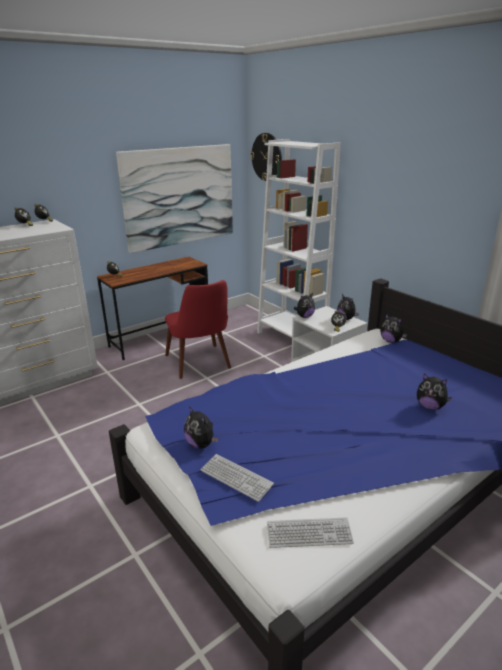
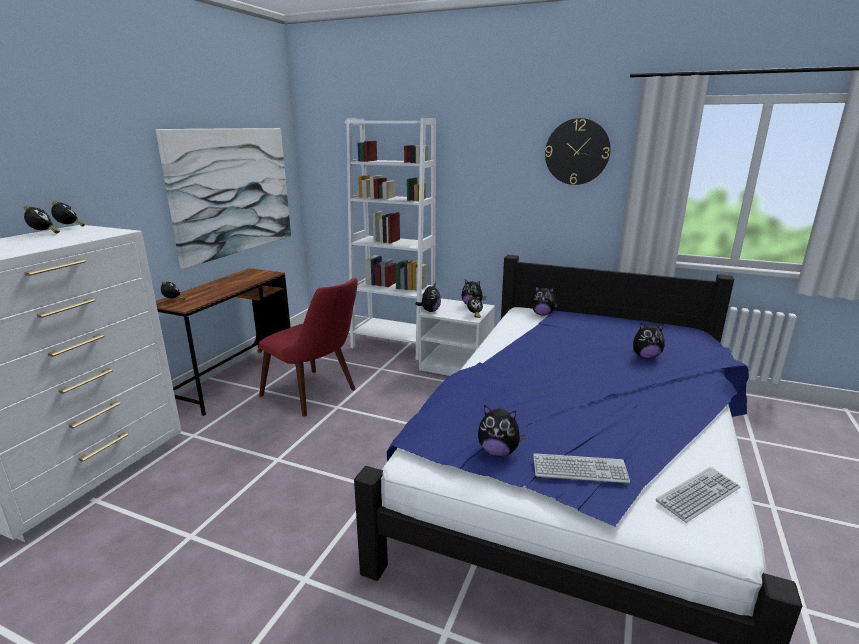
camera: 30 degrees left, 5 degrees down
(266, 157) = (328, 142): wall clock -> wall clock (577, 152)

